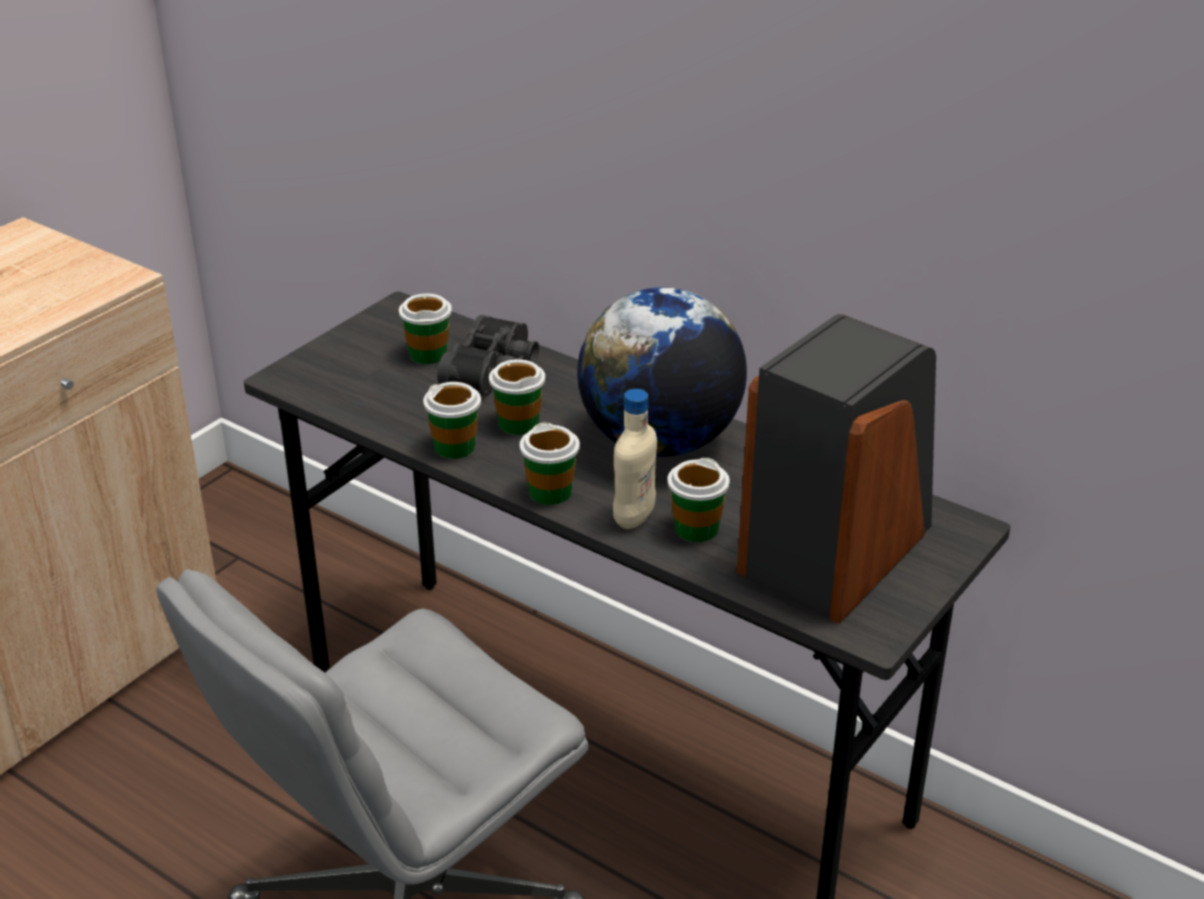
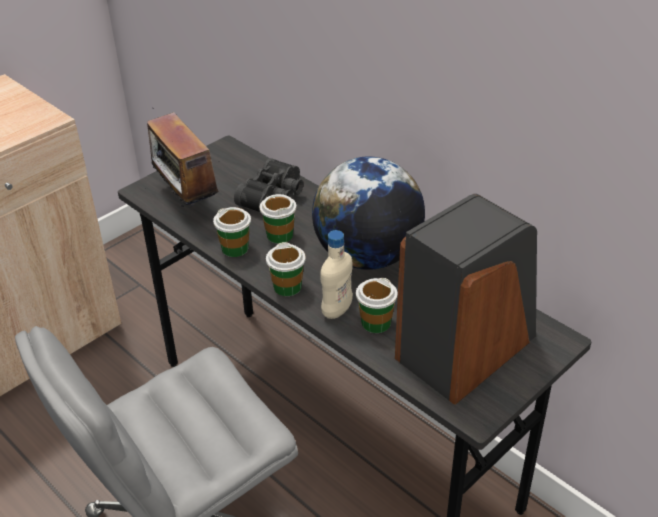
camera: 10 degrees right, 5 degrees up
(358, 388) = (186, 201): none -> radio
(428, 354) = (235, 181): cup -> none

